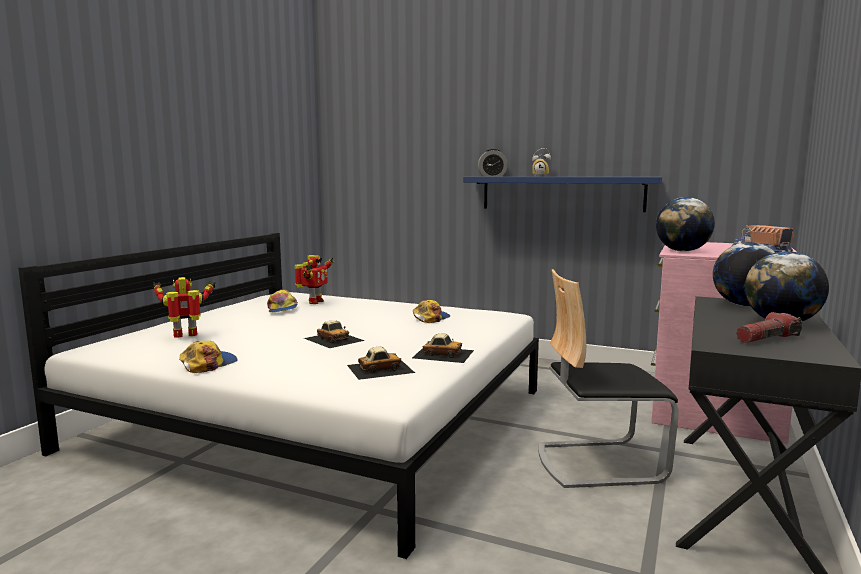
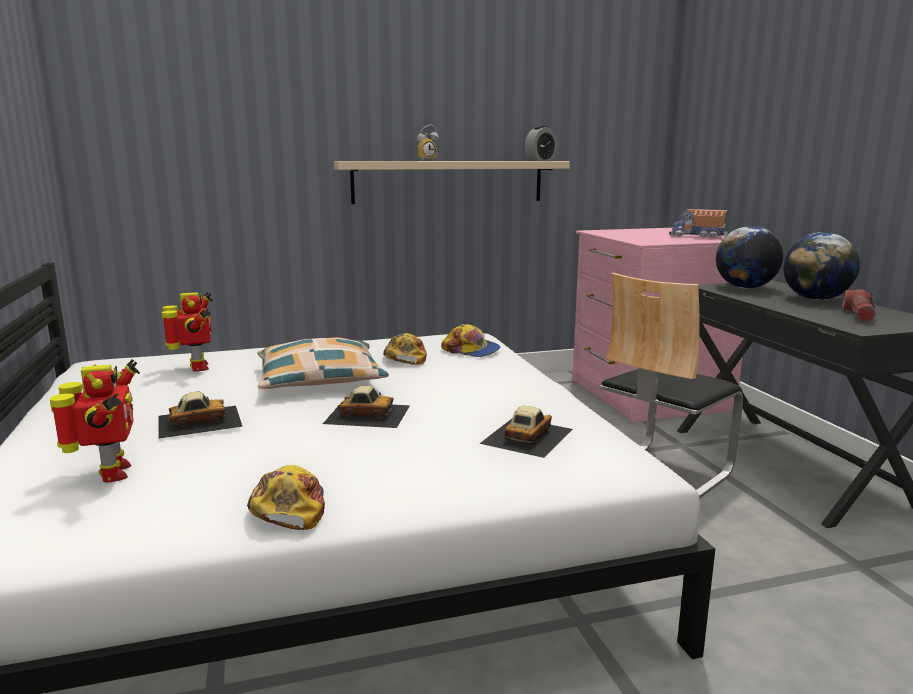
camera: 40 degrees left, 5 degrees up
(186, 336) = (111, 474): toy robot -> toy robot turned 135 degrees clockwise
(282, 309) = (173, 388): cap -> cap (471, 350)
(356, 319) = (320, 379): none -> pillow
(443, 354) = (536, 398): toy car -> toy car (199, 421)
(492, 176) = (367, 160): alarm clock -> alarm clock (540, 160)
(561, 193) = (448, 181): blue shelf -> beige shelf
(682, 251) = (643, 240): globe -> none

